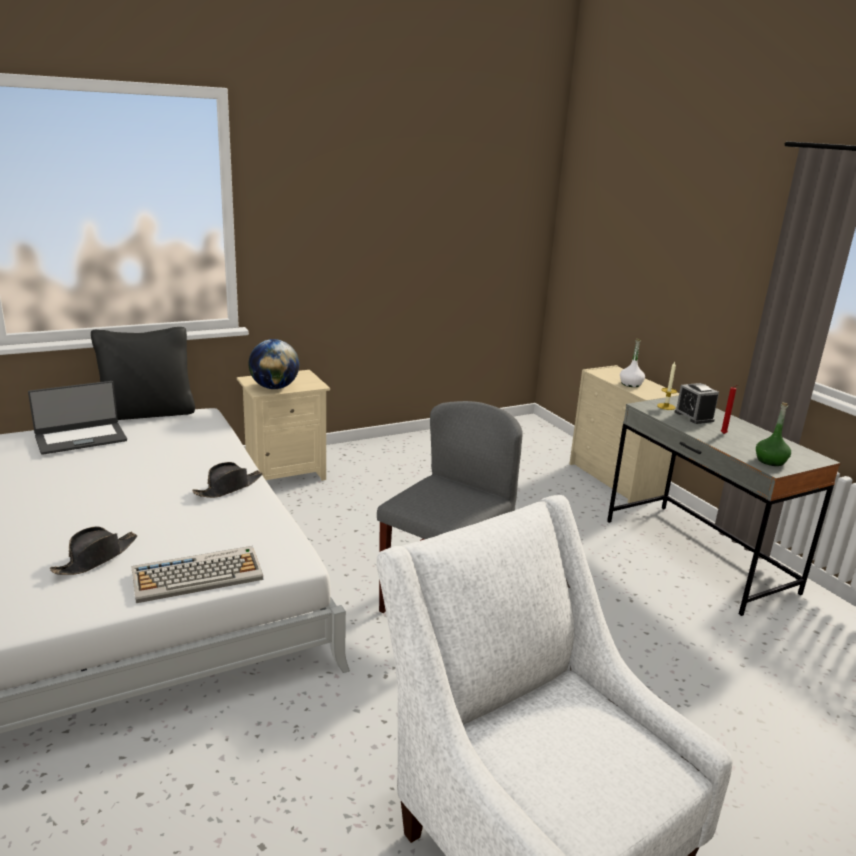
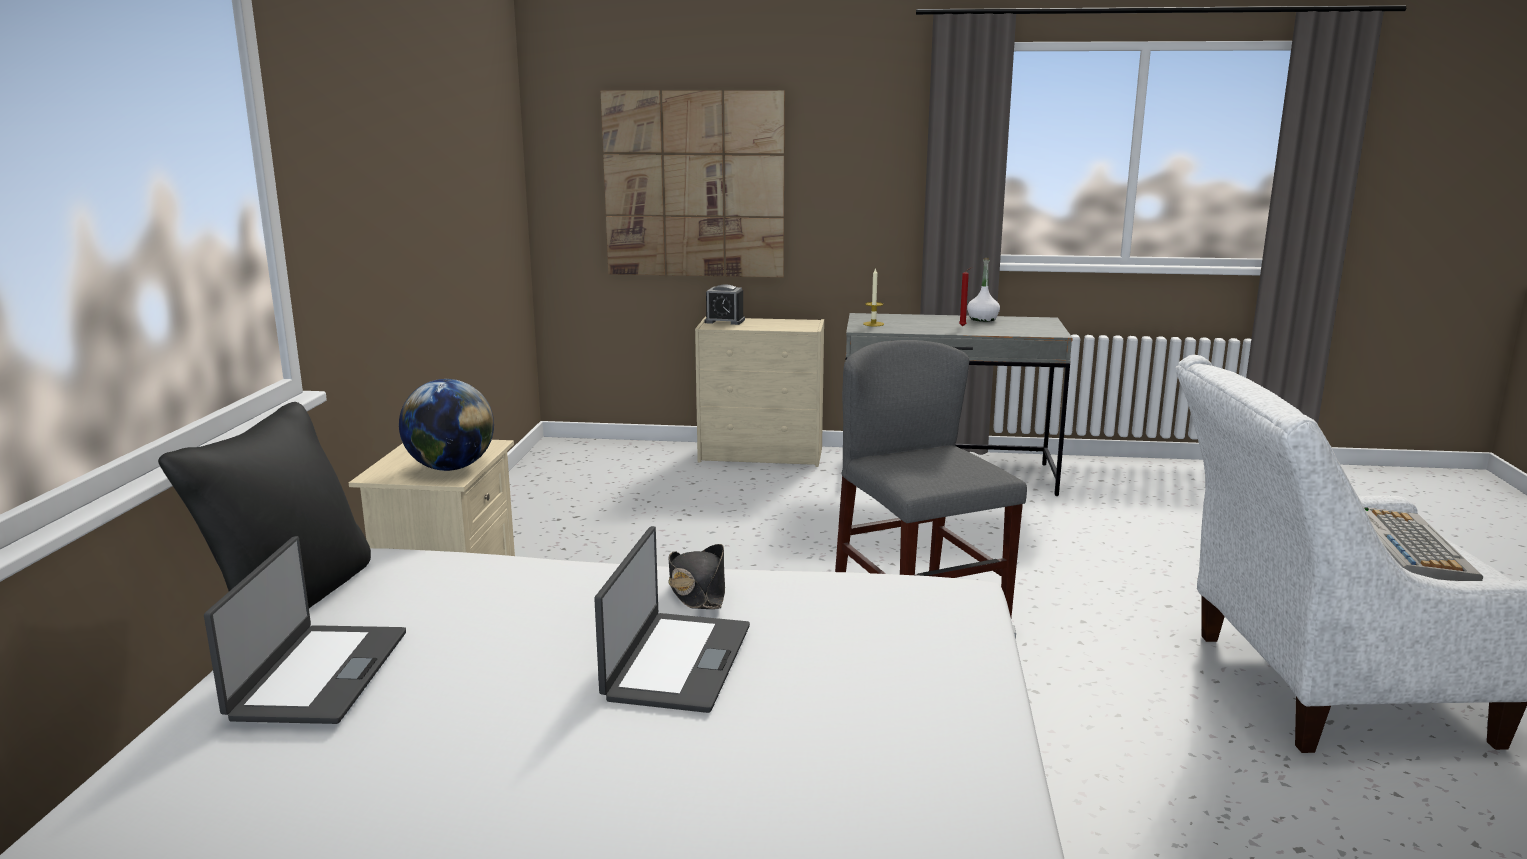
camera: 55 degrees left, 5 degrees down
(96, 558) = (839, 723): black hat -> none
(138, 502) = (676, 662): none -> laptop
(199, 575) = (957, 654): keyboard -> keyboard (1408, 546)
(630, 265) = (694, 185): none -> picture
(630, 384) = (768, 325): white bottle -> white bottle (982, 319)
(694, 416) = (910, 323): alarm clock -> alarm clock (724, 321)
(770, 461) = (1037, 330): green bottle -> none

